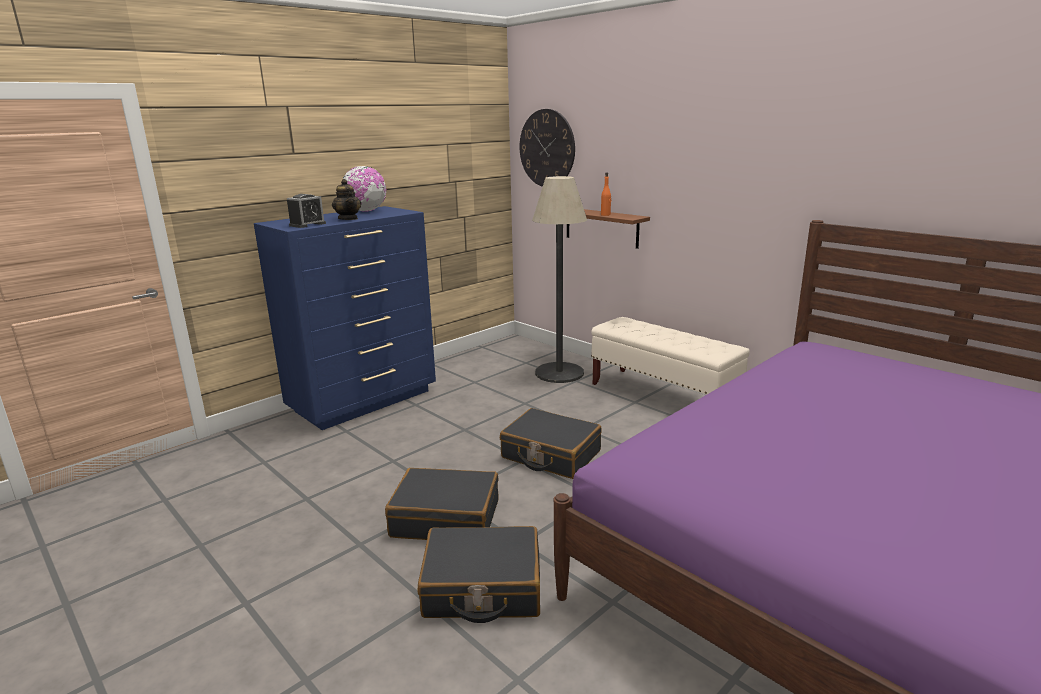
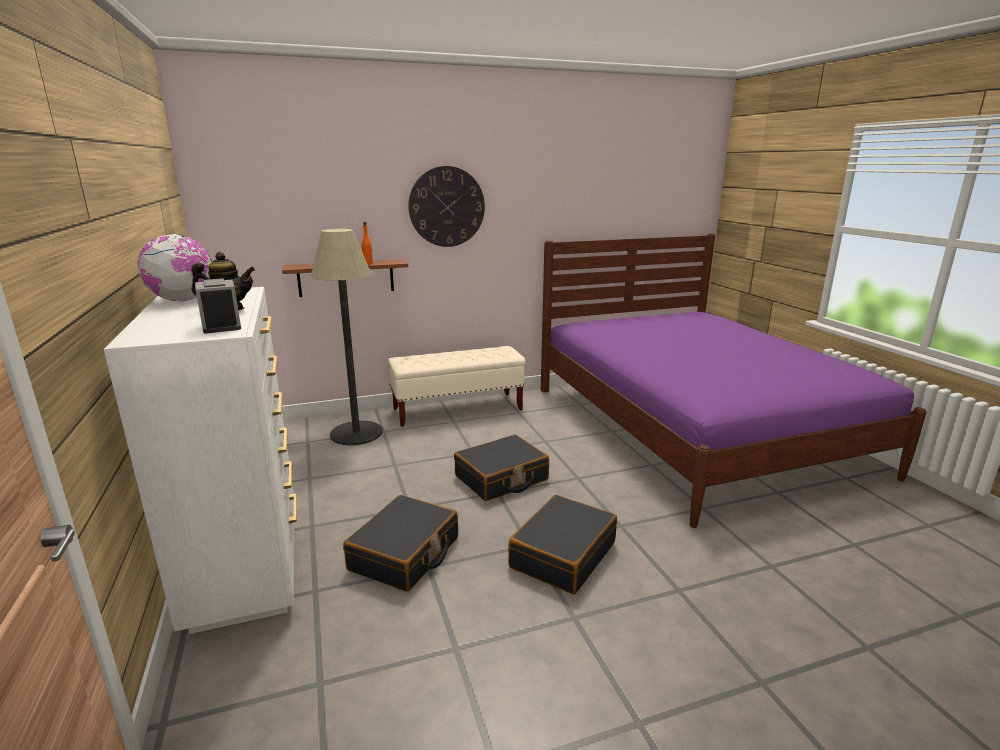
camera: 65 degrees left, 0 degrees up
(364, 401) = (248, 562): blue dresser -> white dresser
(482, 587) = (669, 558): black suitcase -> black suitcase (405, 554)
(547, 148) = (254, 202): wall clock -> wall clock (447, 207)

